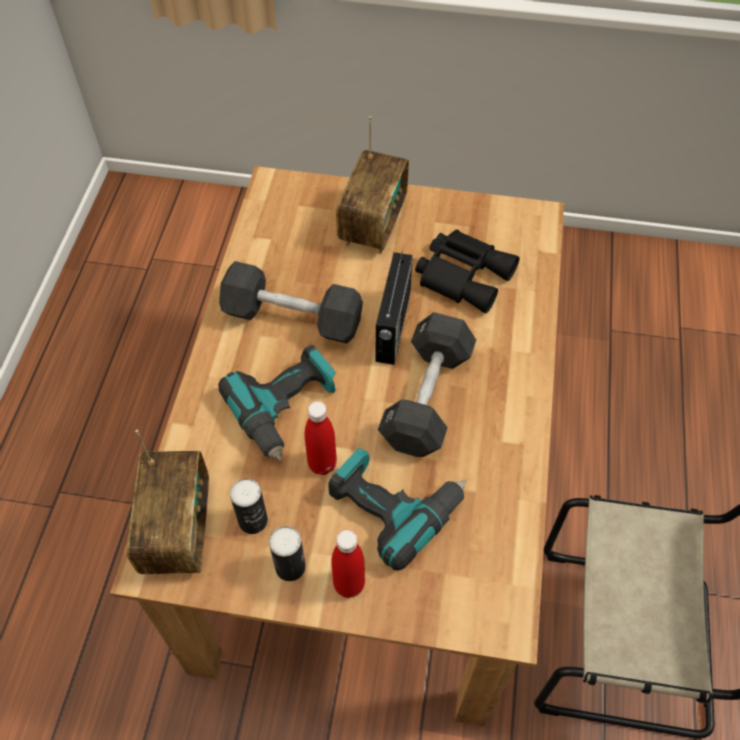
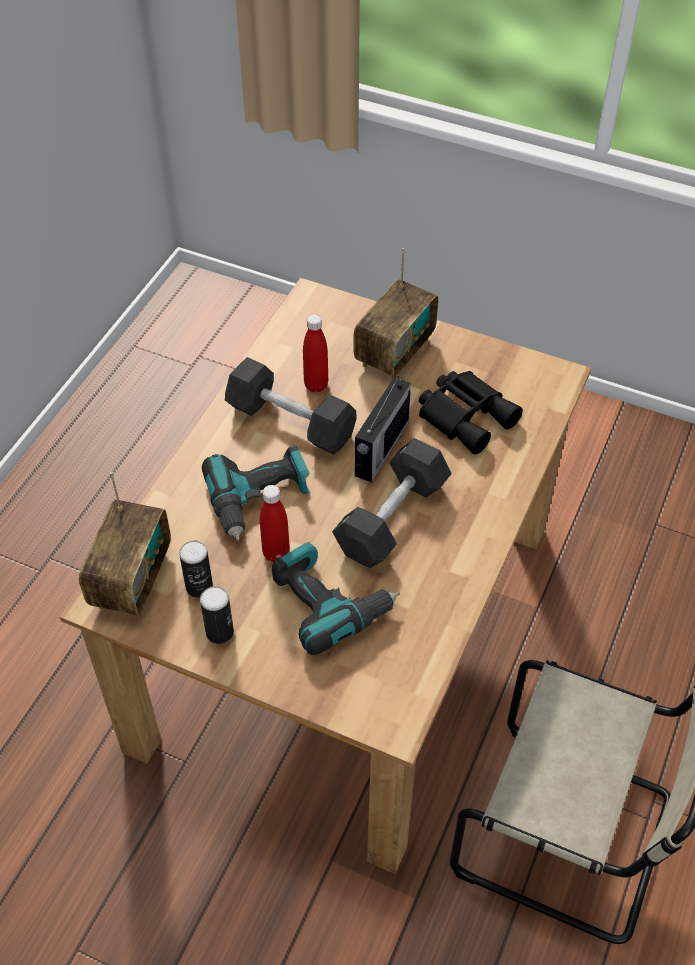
camera: 15 degrees right, 5 degrees down
(349, 584) = (266, 658): red bottle -> red bottle (316, 385)

